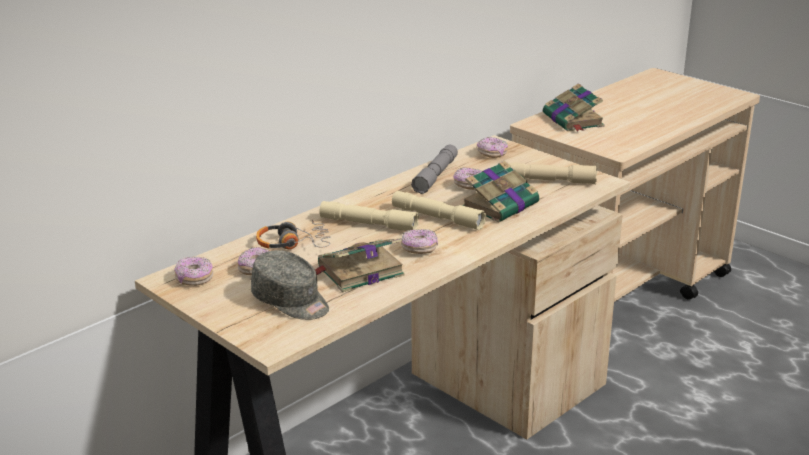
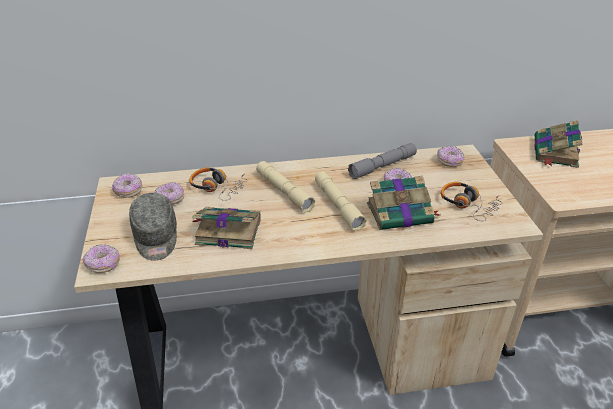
camera: 35 degrees right, 10 degrees up
(419, 249) = (291, 229): donut -> donut (103, 264)
(549, 181) = (468, 205): beige flashlight -> headphones

